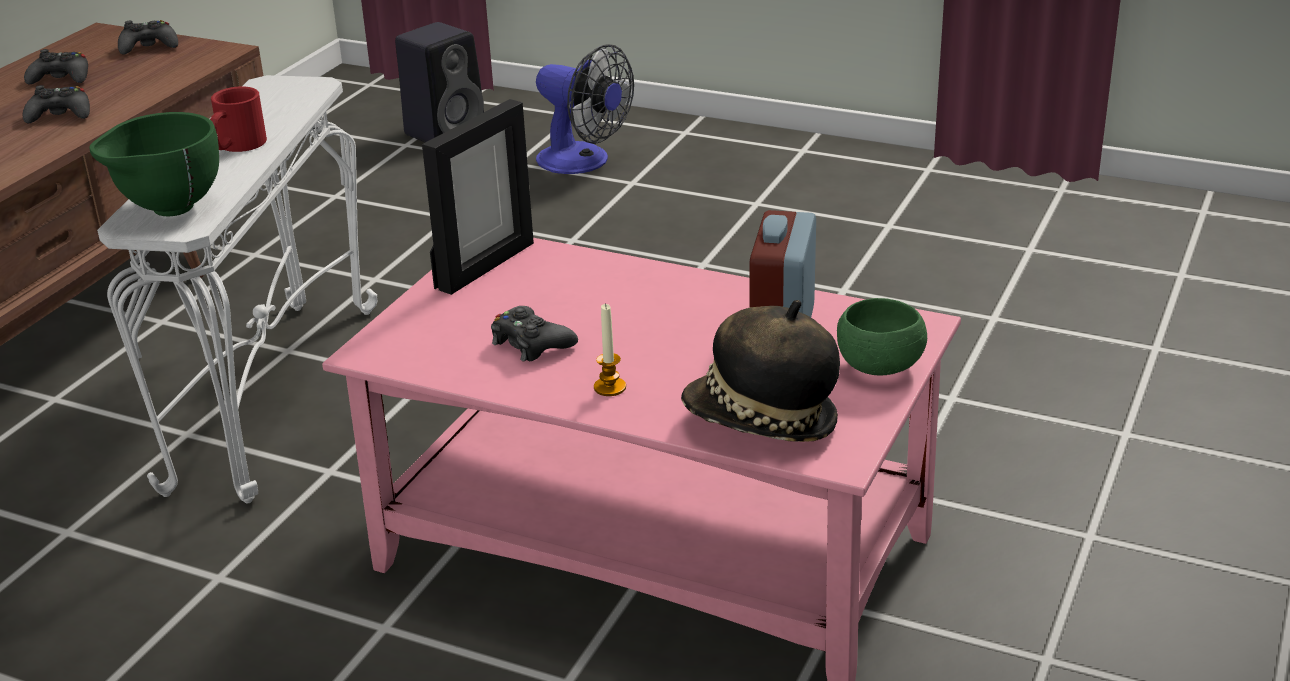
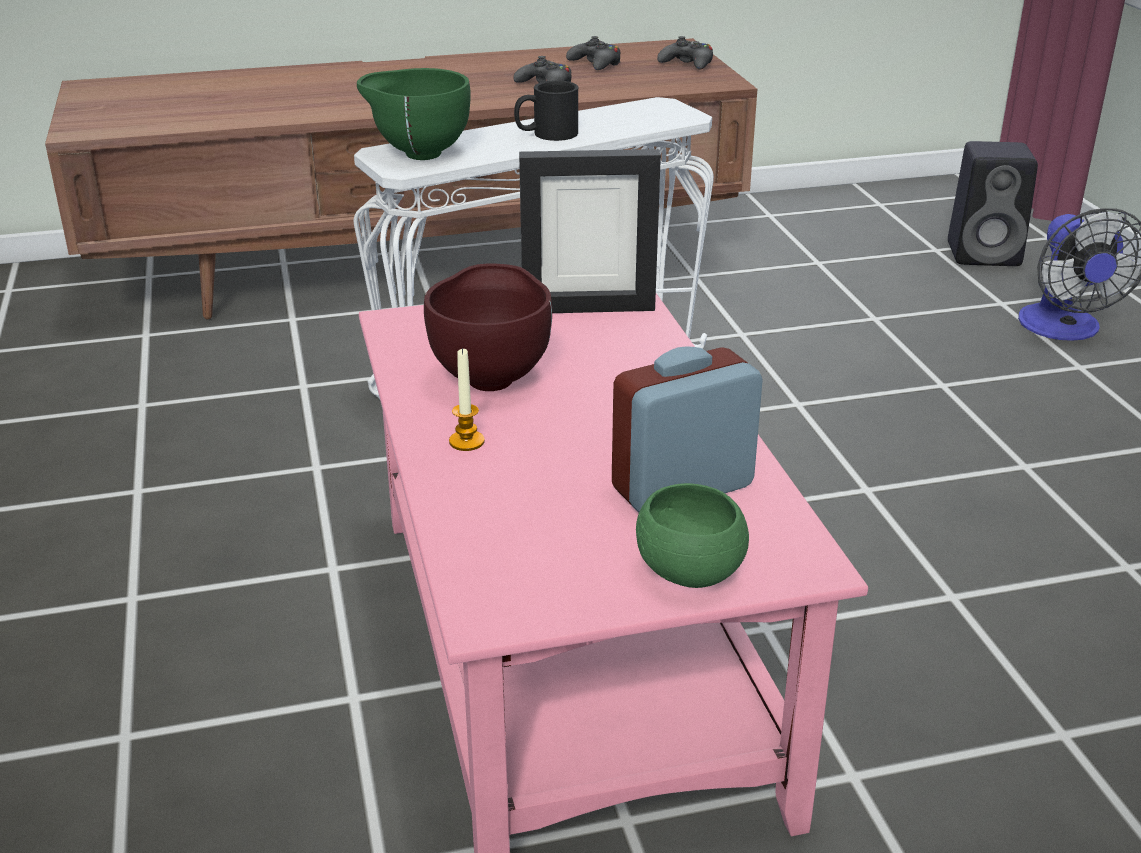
camera: 50 degrees right, 0 degrees up
(237, 146) = (546, 134): red mug -> black mug
(531, 343) = (491, 377): black game controller -> brown bowl
(761, 422) = (500, 544): hat -> none

